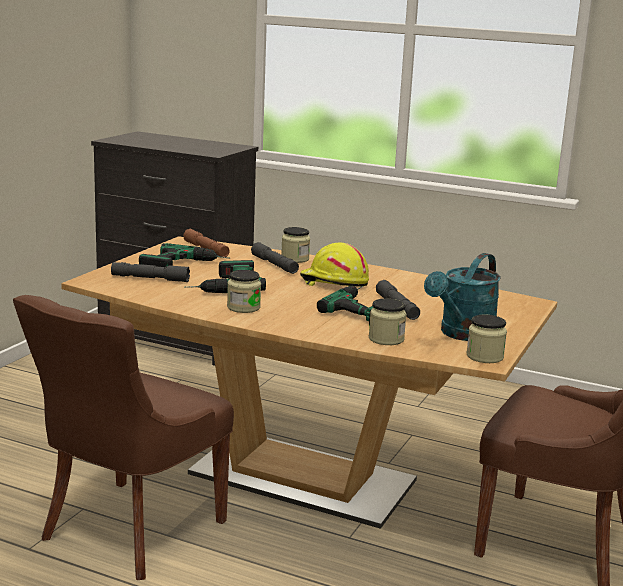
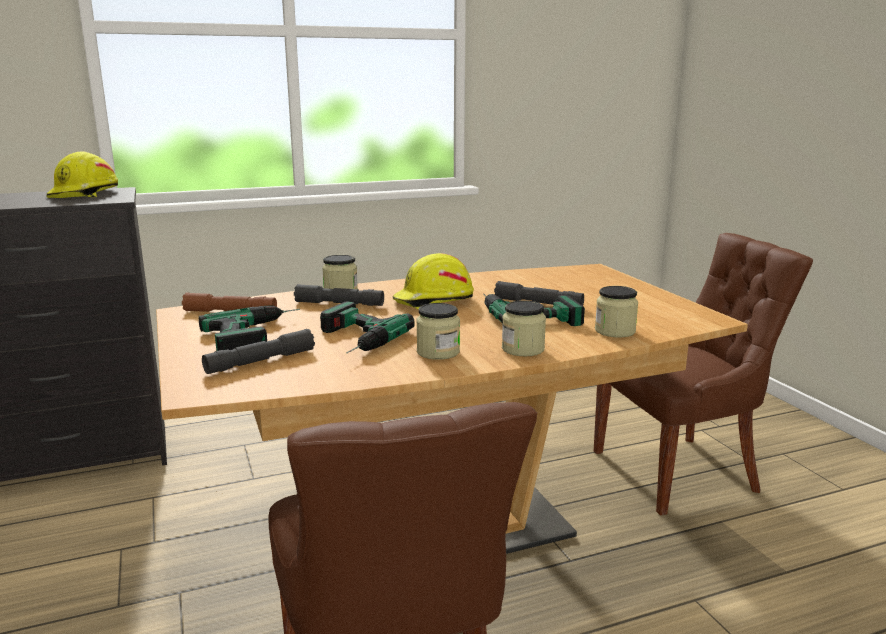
camera: 45 degrees left, 0 degrees up
(213, 146) = (85, 194): none -> yellow hard hat
(462, 334) = (638, 306): turquoise watering can -> none
(484, 356) = (700, 316): jar -> jar (523, 349)

